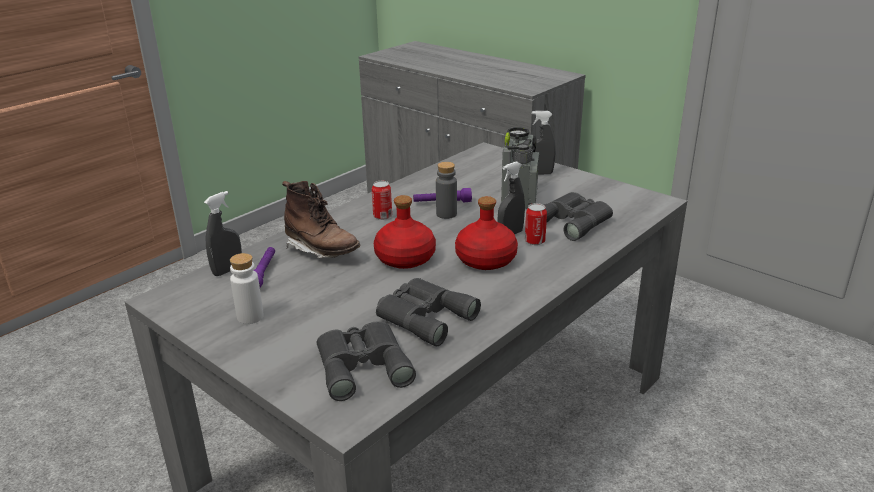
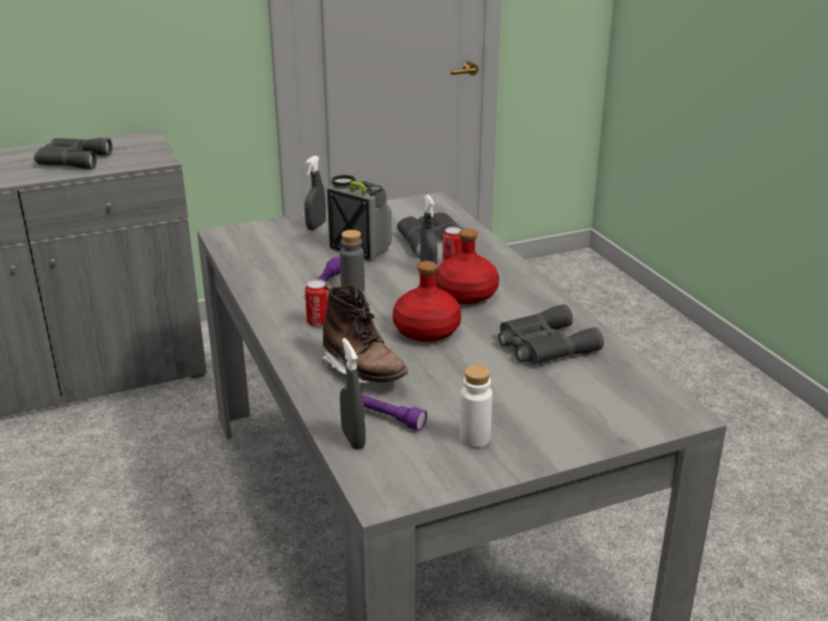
camera: 65 degrees left, 0 degrees up
(322, 250) = (363, 371): brown boot -> brown boot turned 75 degrees clockwise
(362, 364) = (604, 390): grey binoculars -> grey binoculars (71, 160)

